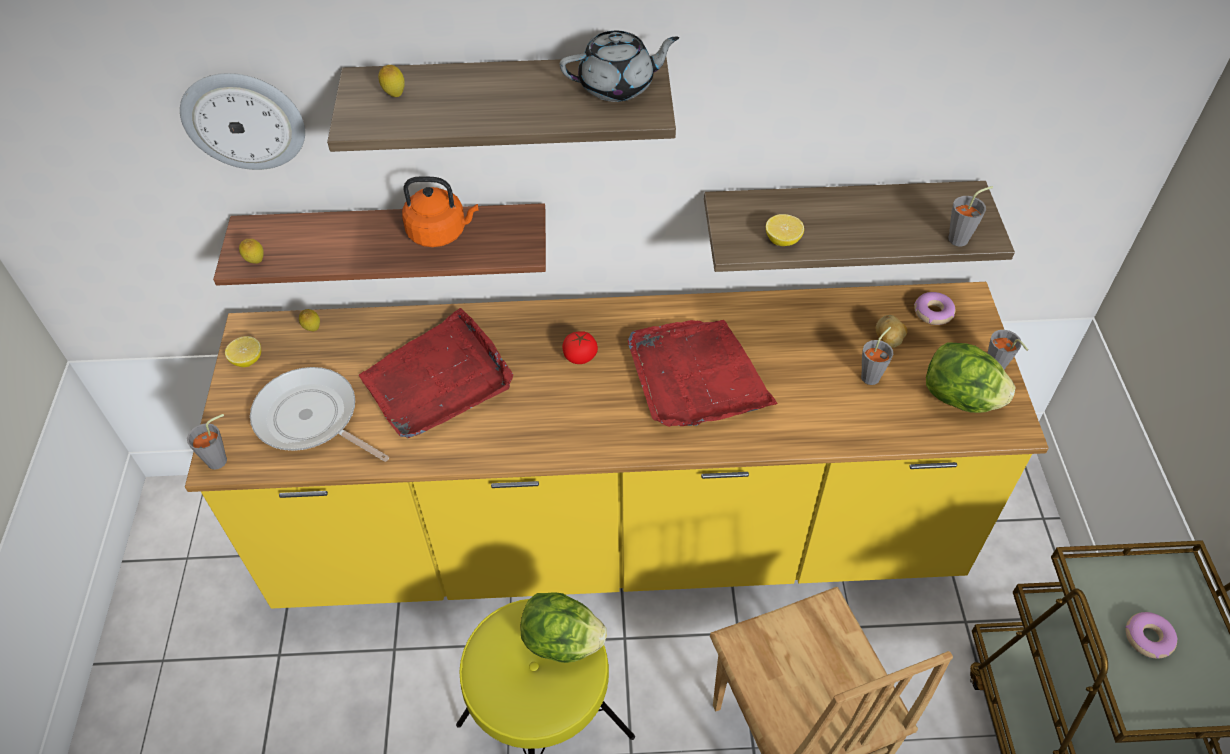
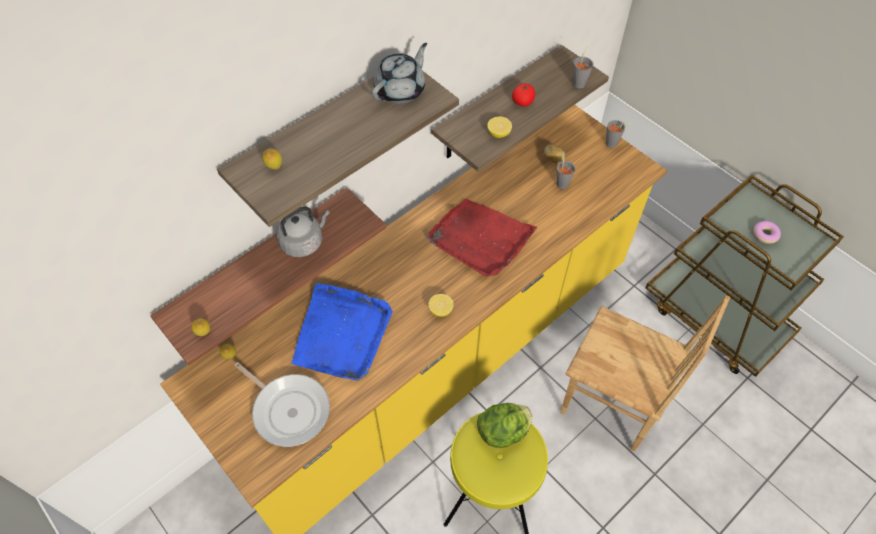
camera: 40 degrees left, 5 degrees up
(221, 459) = (257, 472): grey cup -> none
(244, 120) = (153, 242): wall clock -> none
(247, 360) = (207, 403): lemon -> lemon (440, 310)
(311, 419) = (289, 409): frying pan -> frying pan turned 135 degrees counterclockwise
(438, 380) = (342, 334): red tray -> blue tray
(440, 233) = (304, 242): orange kettle -> grey kettle
(580, 356) = (408, 267): tomato -> tomato (523, 102)
(933, 312) = (559, 131): donut -> none
(960, 398) = (611, 169): lettuce -> none

